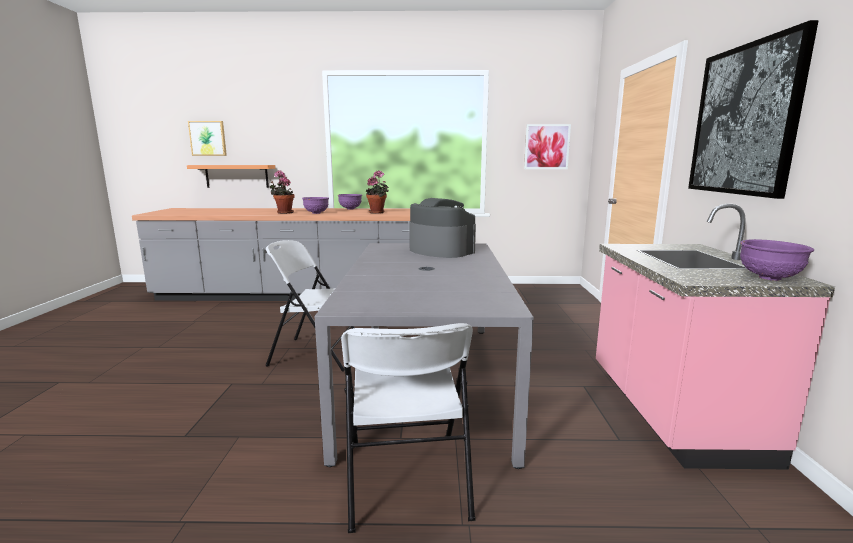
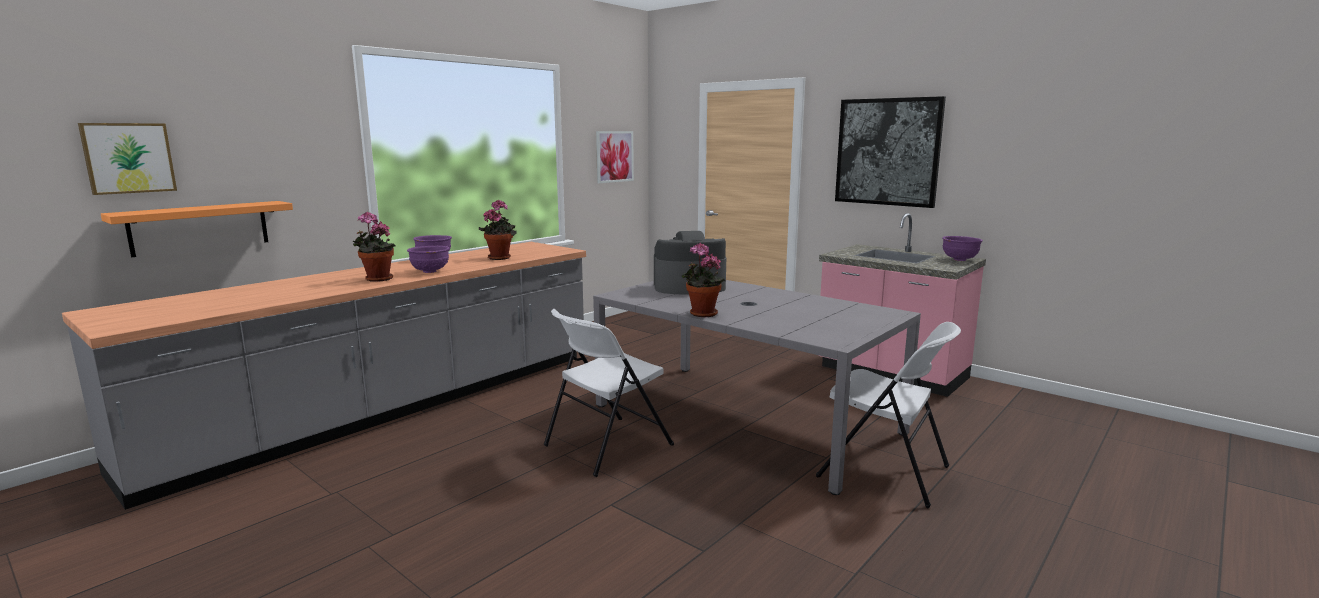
camera: 50 degrees left, 0 degrees up
(365, 265) = (701, 314): none -> potted plant

